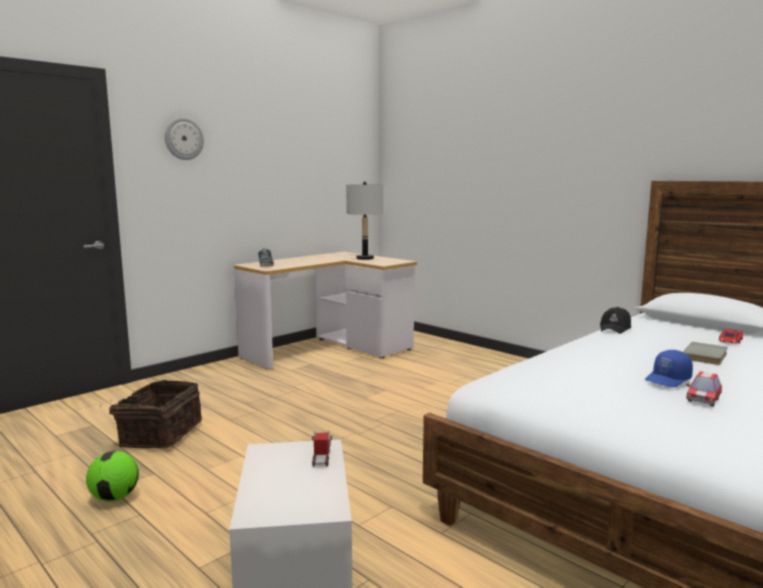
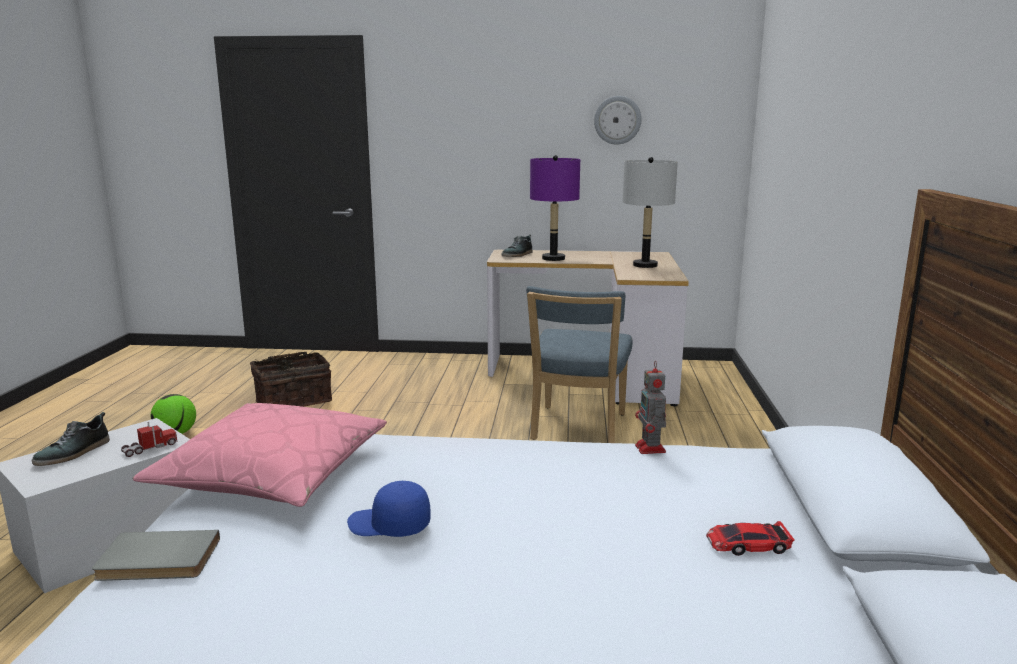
camera: 50 degrees right, 5 degrees up
(184, 138) = (443, 103): wall clock -> wall clock (617, 120)
(273, 487) = (74, 452): none -> shoe
(299, 263) = (553, 258): none -> purple table lamp
(396, 376) = (577, 429): none -> blue chair
(558, 390) = (273, 473): none -> pink pillow
(615, 328) = (651, 449): black cap -> toy robot
(703, 400) = (327, 566): toy car -> none
(706, 356) = (583, 536): grey book -> grey book (157, 561)

